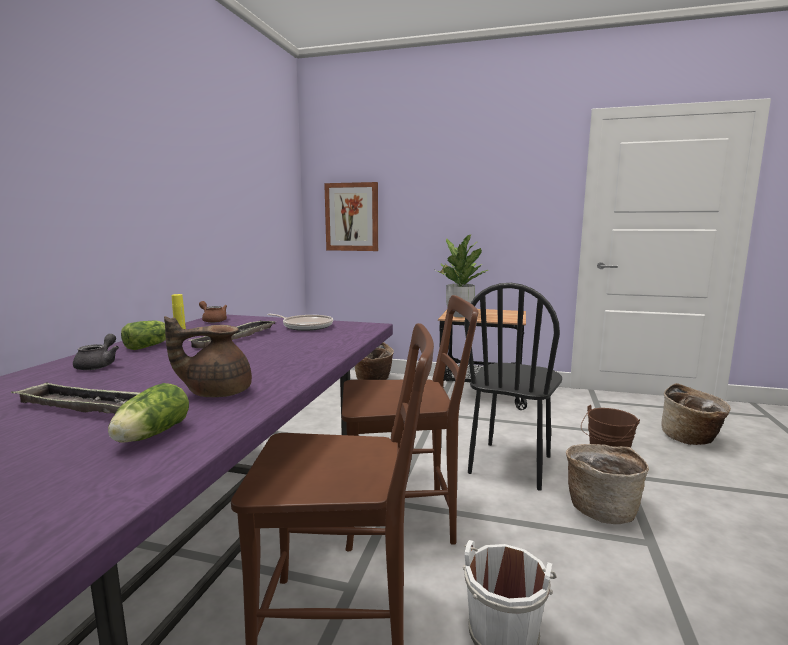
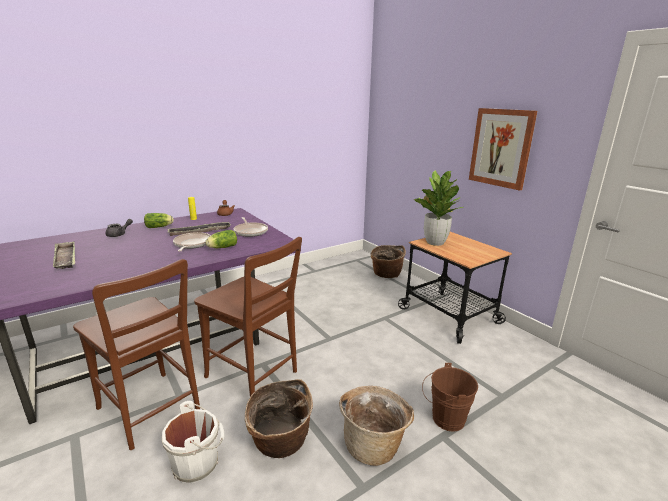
camera: 40 degrees right, 10 degrees up
(149, 436) = (45, 282): lettuce -> lettuce (221, 247)
(217, 392) = (109, 267): brown teapot -> none
(267, 348) = (192, 244): none -> frying pan
(352, 217) = (396, 137): picture -> picture (501, 148)
(511, 465) = (369, 380): black chair -> none
(691, 439) = (584, 447): basket -> basket (280, 443)

